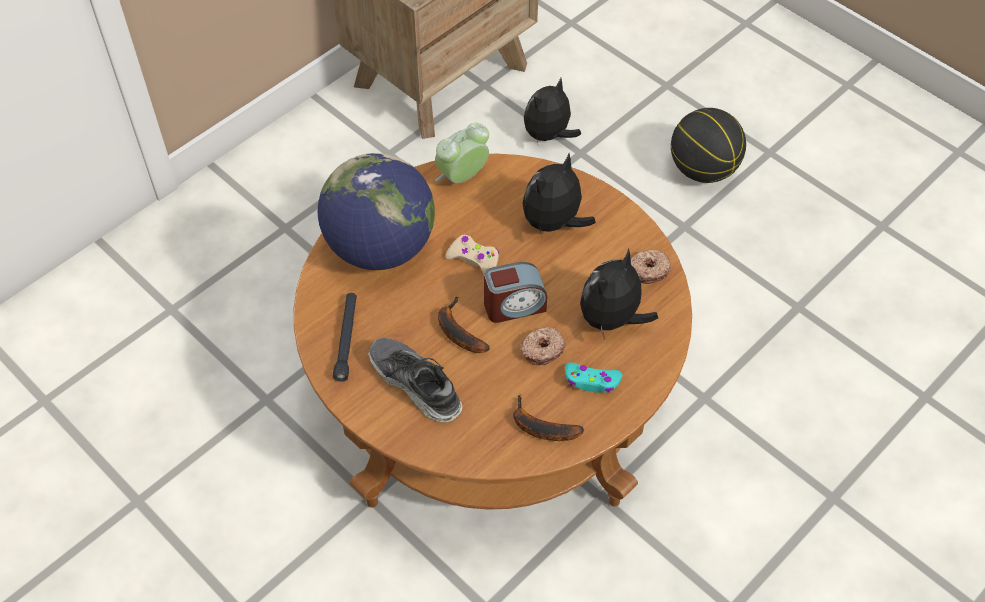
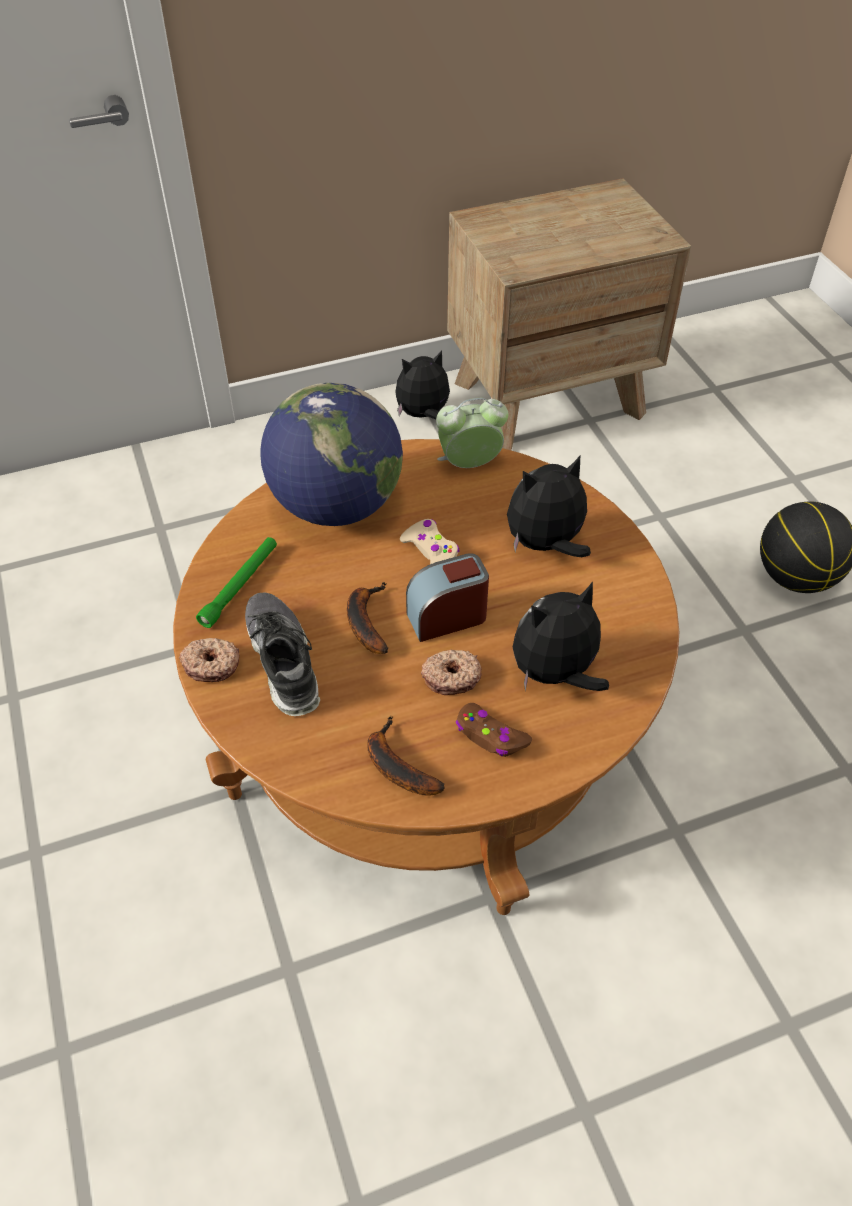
camera: 25 degrees right, 5 degrees down
(346, 339) = (240, 586): black flashlight -> green flashlight
(514, 306) = (447, 617): alarm clock -> alarm clock turned 150 degrees clockwise
(548, 135) = (633, 488): plush toy -> plush toy (423, 415)
(592, 381) = (490, 736): turquoise game controller -> brown game controller
(647, 270) = (632, 633): donut -> donut (211, 664)

